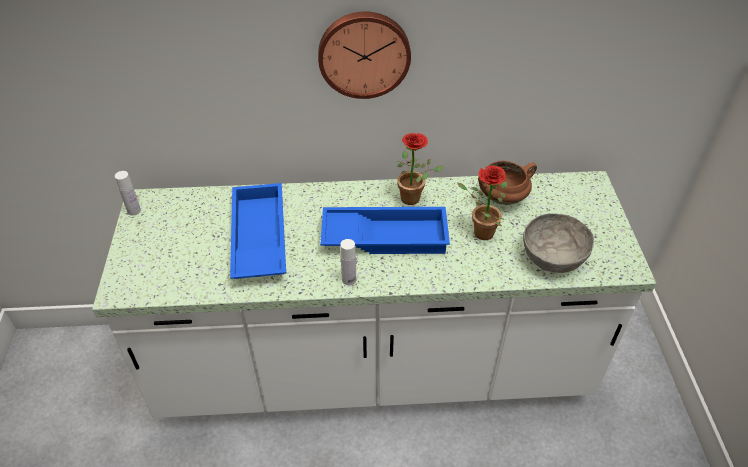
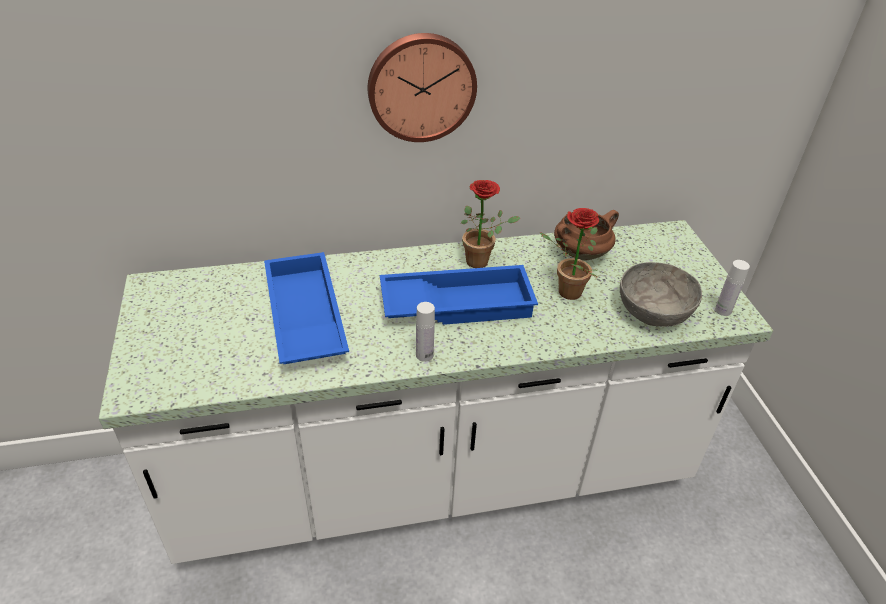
camera: 10 degrees left, 5 degrees down
(134, 210) = (140, 297): white bottle -> white bottle (723, 310)

